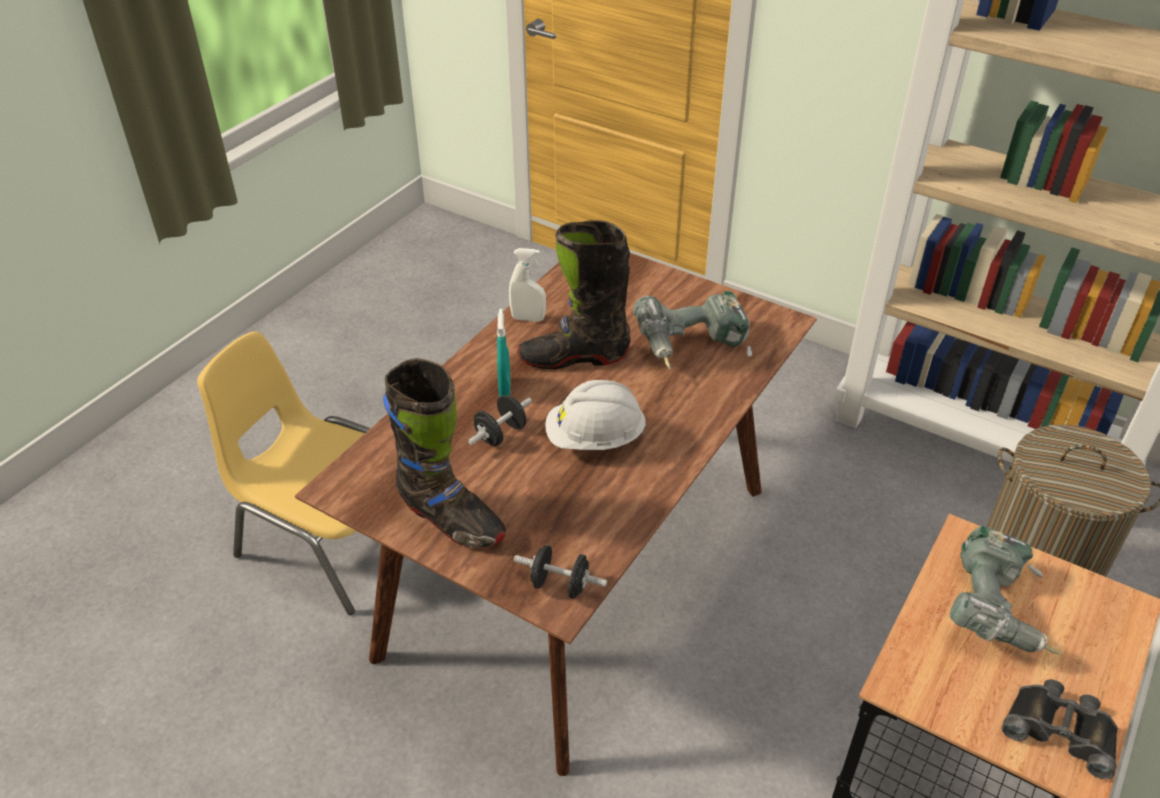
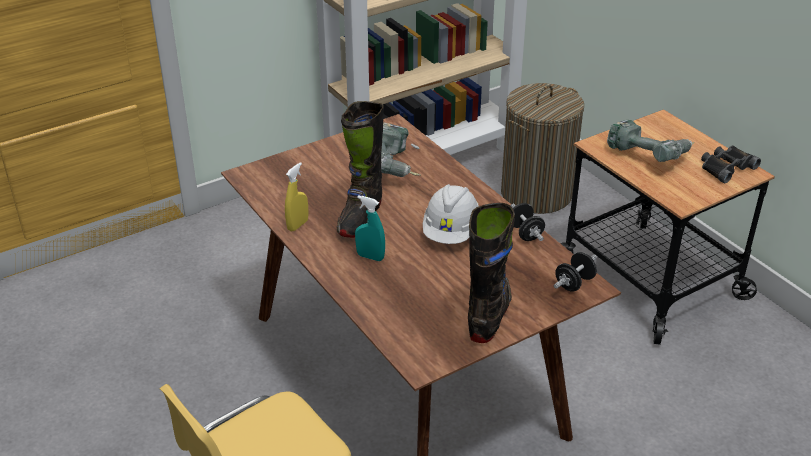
camera: 65 degrees left, 5 degrees down
(450, 519) = (489, 315): black boot -> black boot turned 45 degrees counterclockwise
(501, 434) = (418, 271): black dumbbell -> black dumbbell (525, 233)
(528, 318) = (297, 225): white spray bottle -> yellow spray bottle

